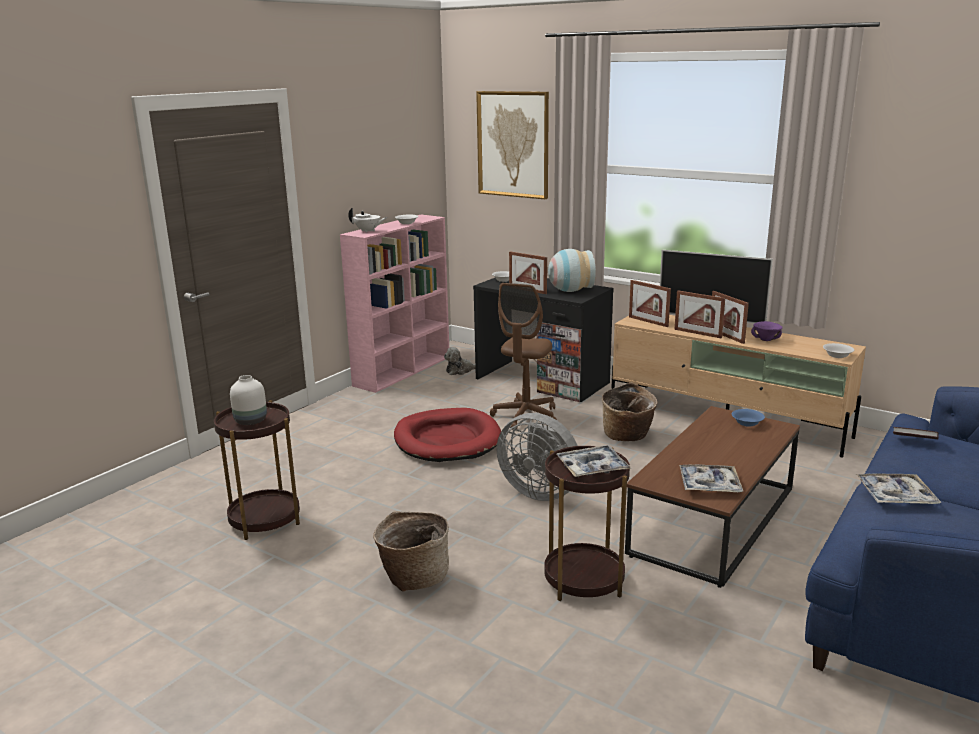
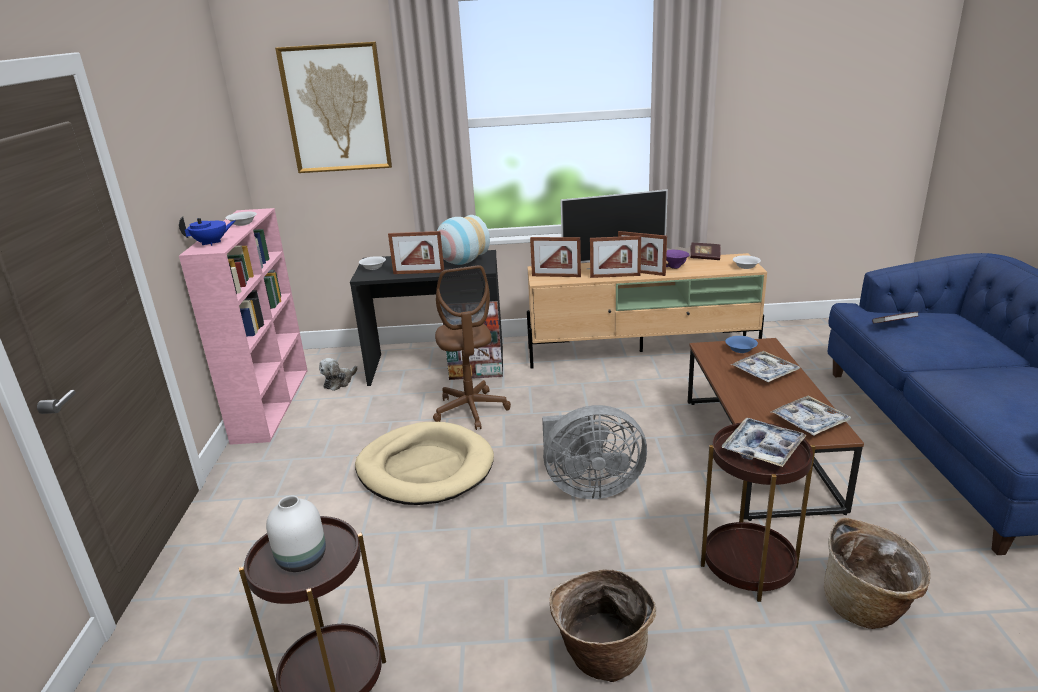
camera: 35 degrees left, 5 degrees up
(368, 231) = (211, 243): white teapot -> blue teapot
(447, 440) = (425, 468): red dog bed -> beige dog bed
(627, 436) = (587, 396): basket -> basket (868, 607)
(811, 339) = (704, 257): none -> book
(895, 496) = (965, 377): tray -> tray (764, 372)

